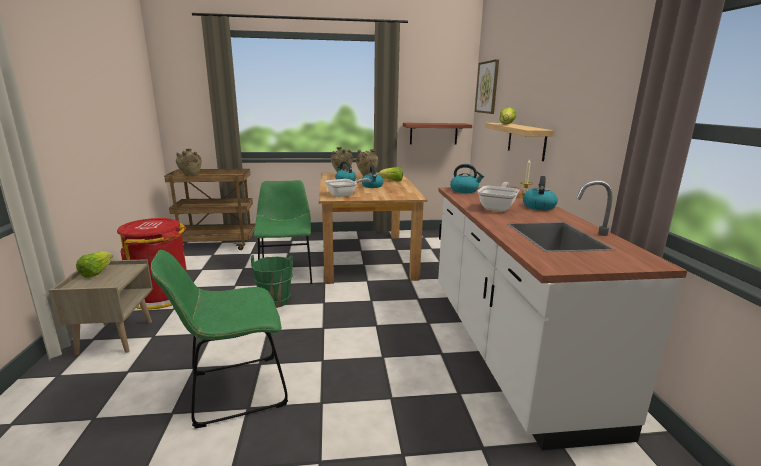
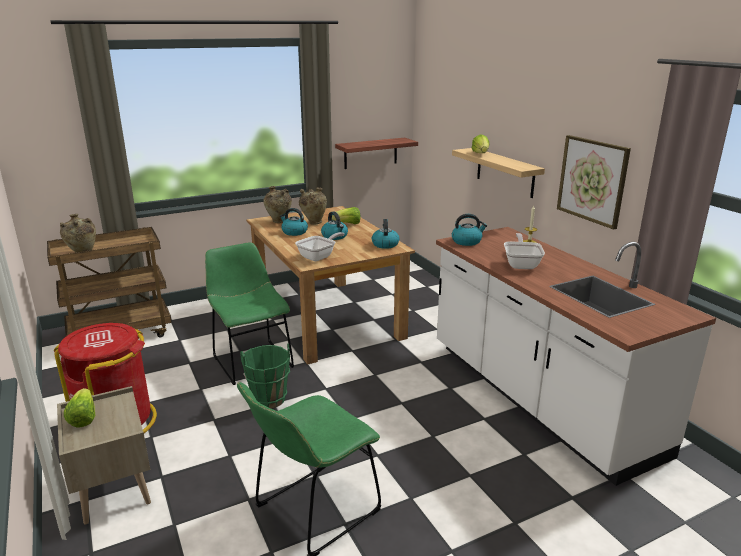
camera: 20 degrees left, 5 degrees up
(487, 87) = (435, 99): picture -> picture (592, 180)
(538, 206) = (554, 256): kettle -> kettle (385, 244)

